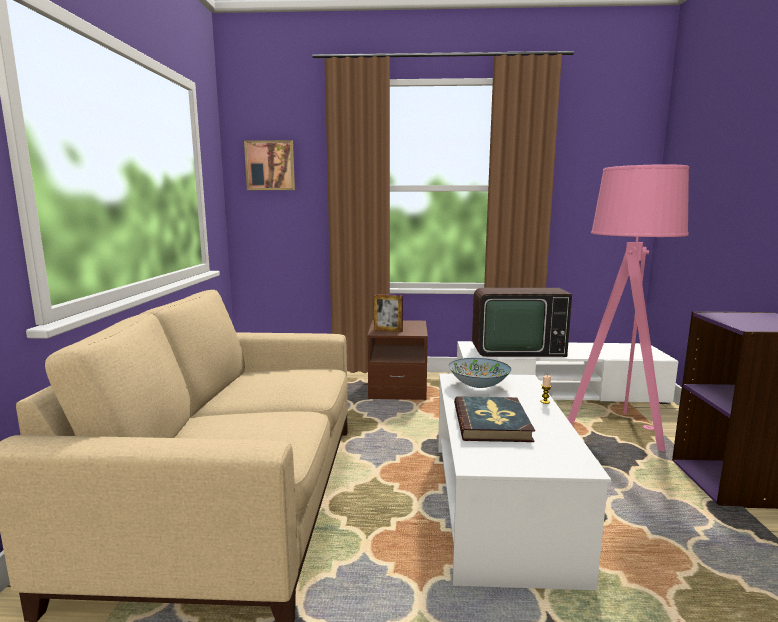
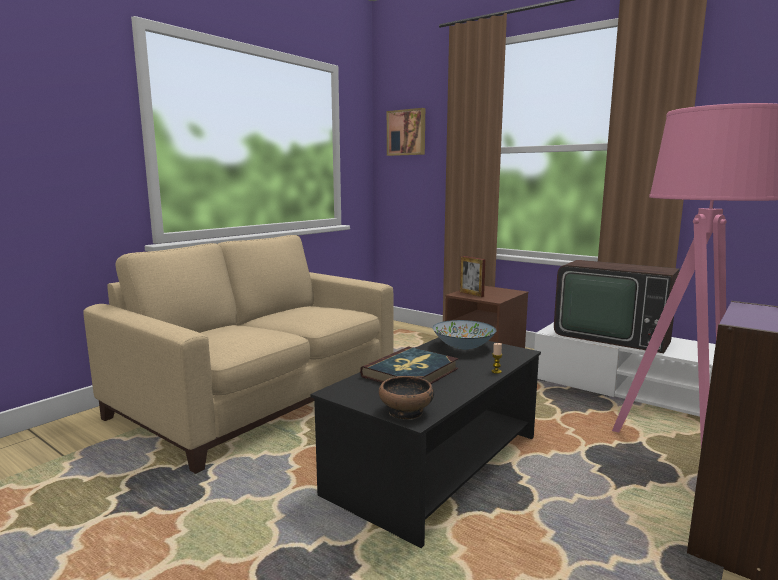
camera: 35 degrees right, 0 degrees up
(499, 505) = (437, 464): white coffee table -> black coffee table
(565, 463) = (406, 412): none -> bowl

